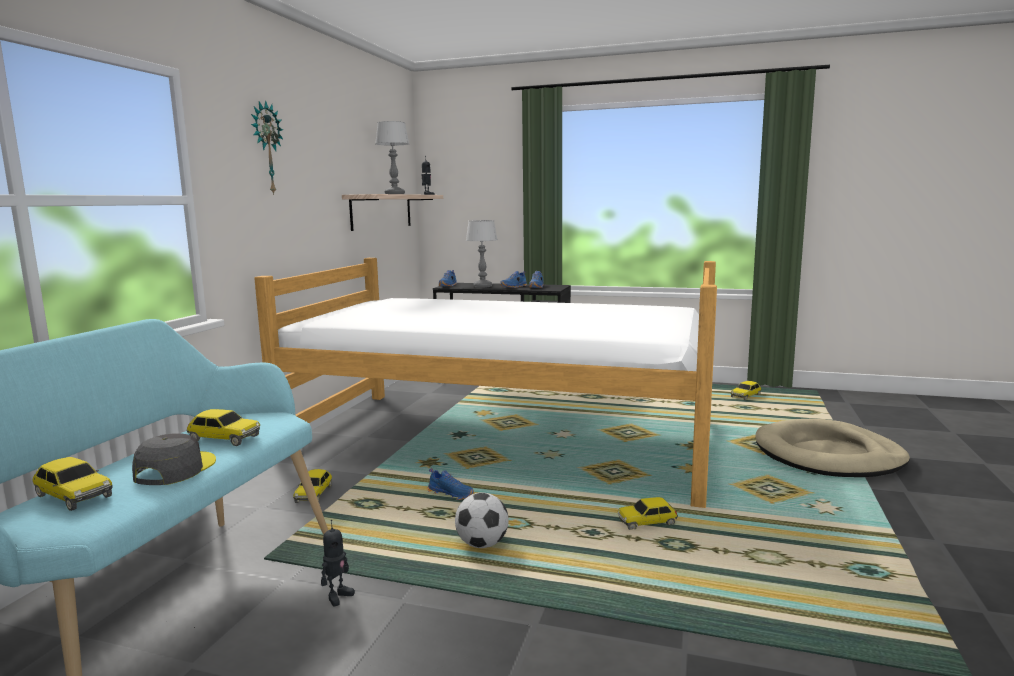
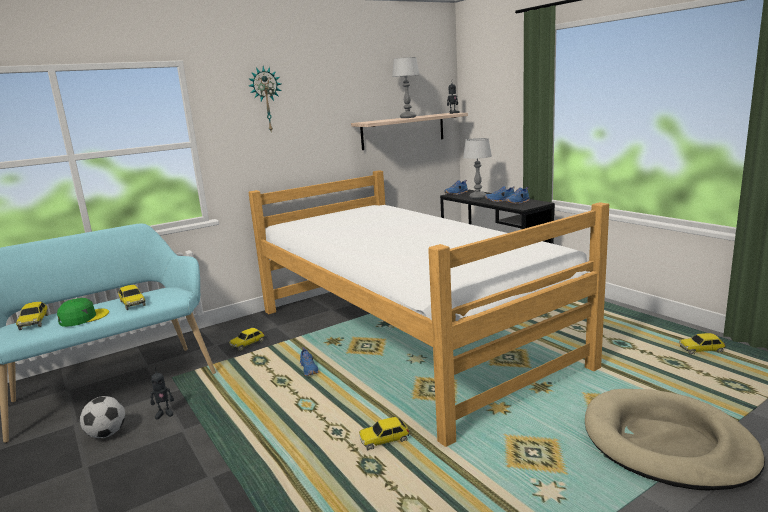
camera: 40 degrees right, 5 degrees up
(175, 469) = (83, 318): grey cap -> green cap
(482, 544) = (268, 412): football -> football (107, 434)
(647, 522) = (385, 440): toy car -> toy car turned 45 degrees counterclockwise

